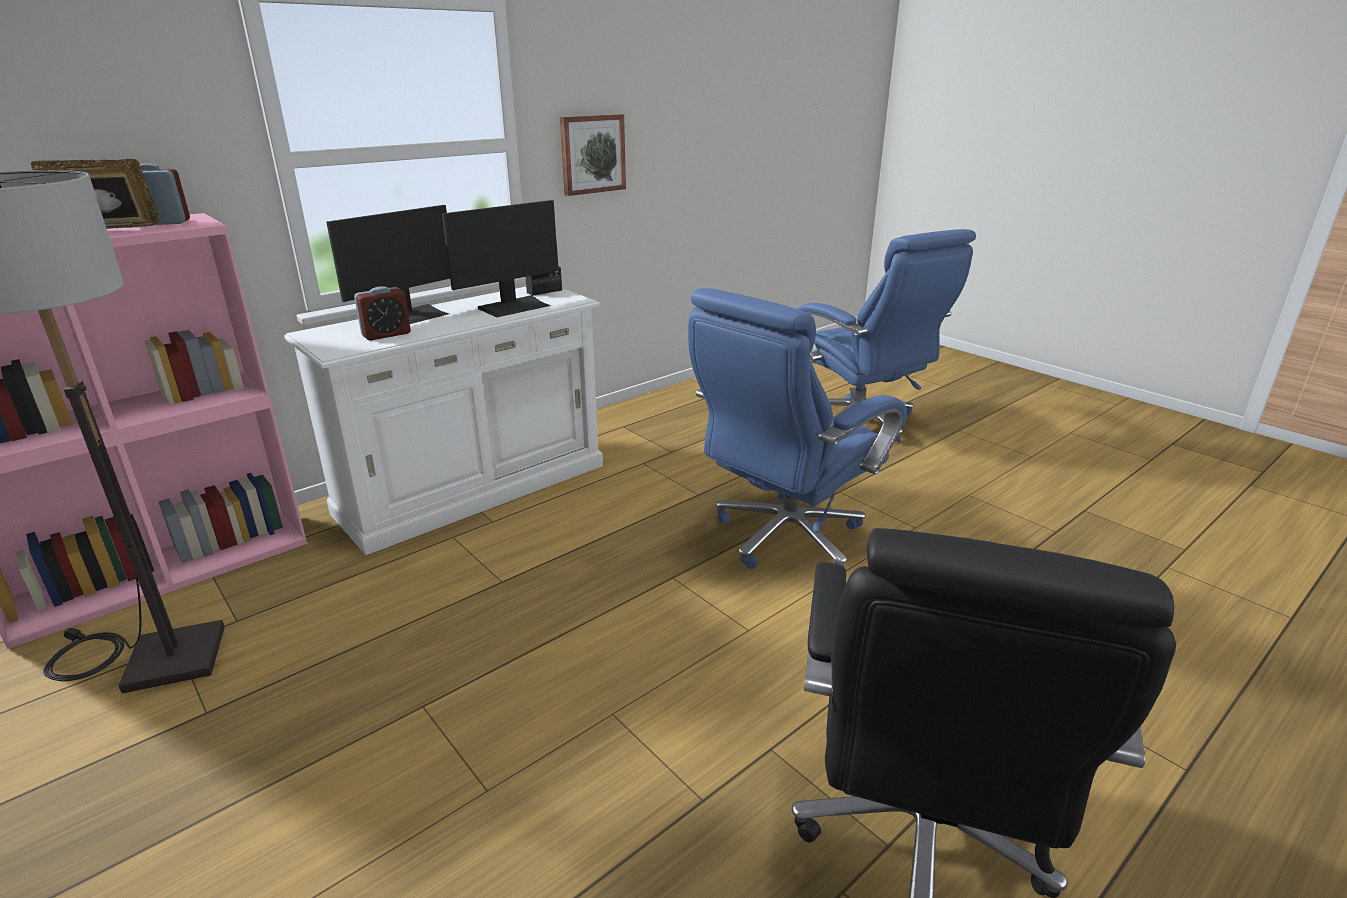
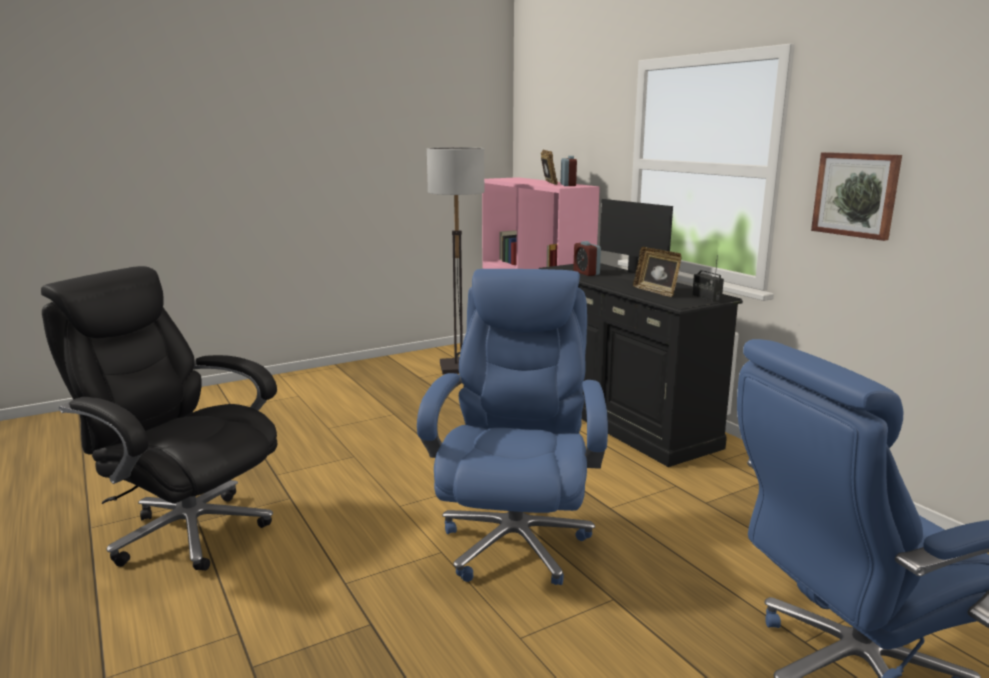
camera: 100 degrees right, 10 degrees down
(475, 488) = (623, 419): white cabinet -> black cabinet
(514, 306) = (656, 291): monitor -> picture frame
(782, 540) = (516, 541): blue office chair -> blue office chair turned 45 degrees clockwise

